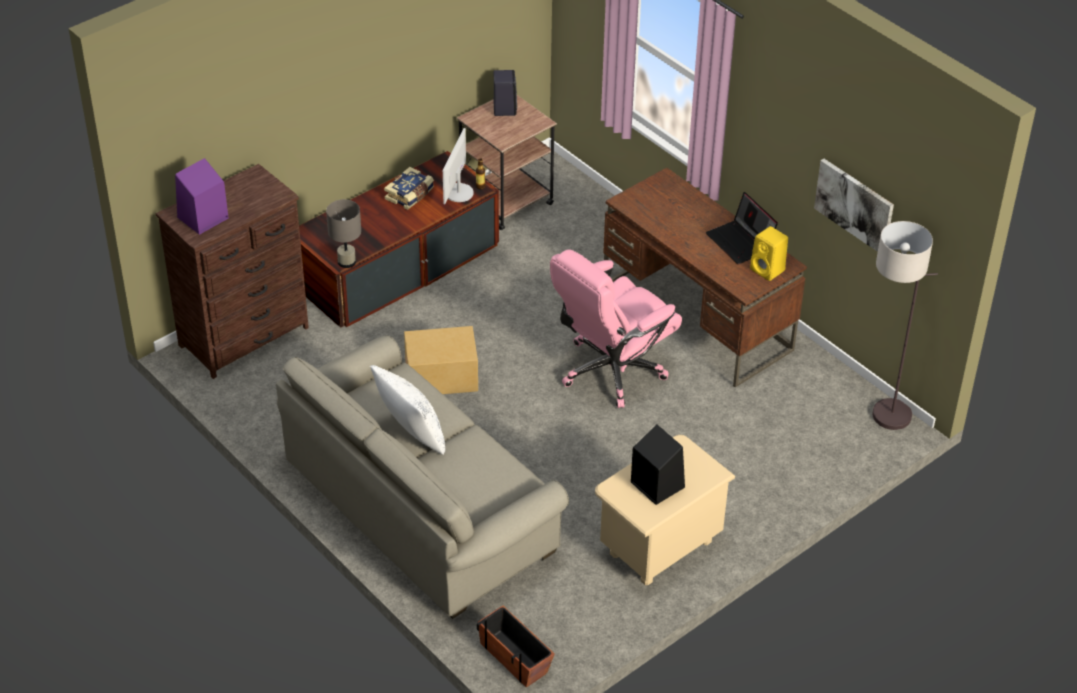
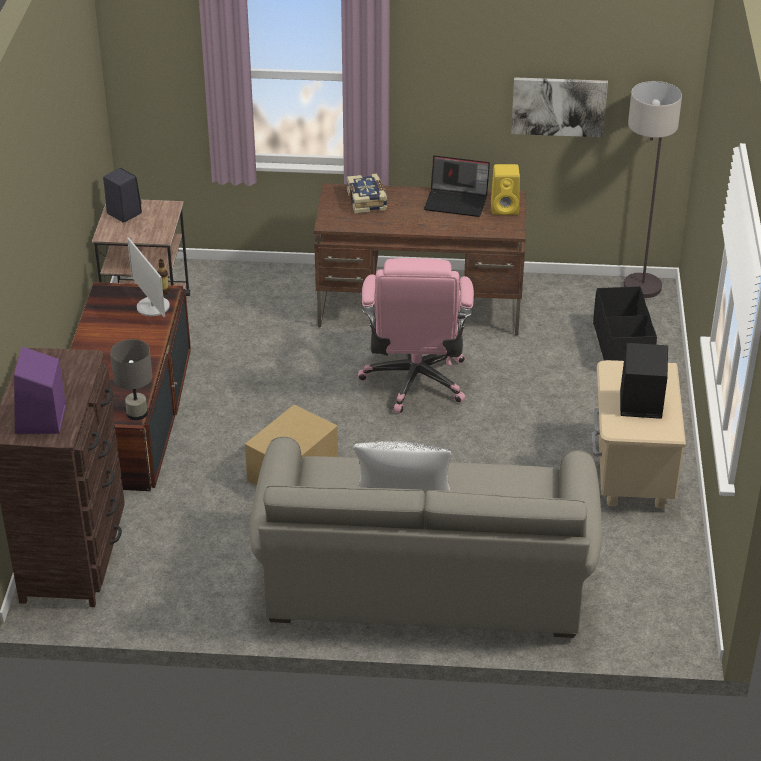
camera: 45 degrees left, 5 degrees down
(410, 195) = (113, 332): book -> book (367, 201)
(514, 657) = (658, 628): planter -> none
(800, 451) = (622, 348): none -> black storage box

